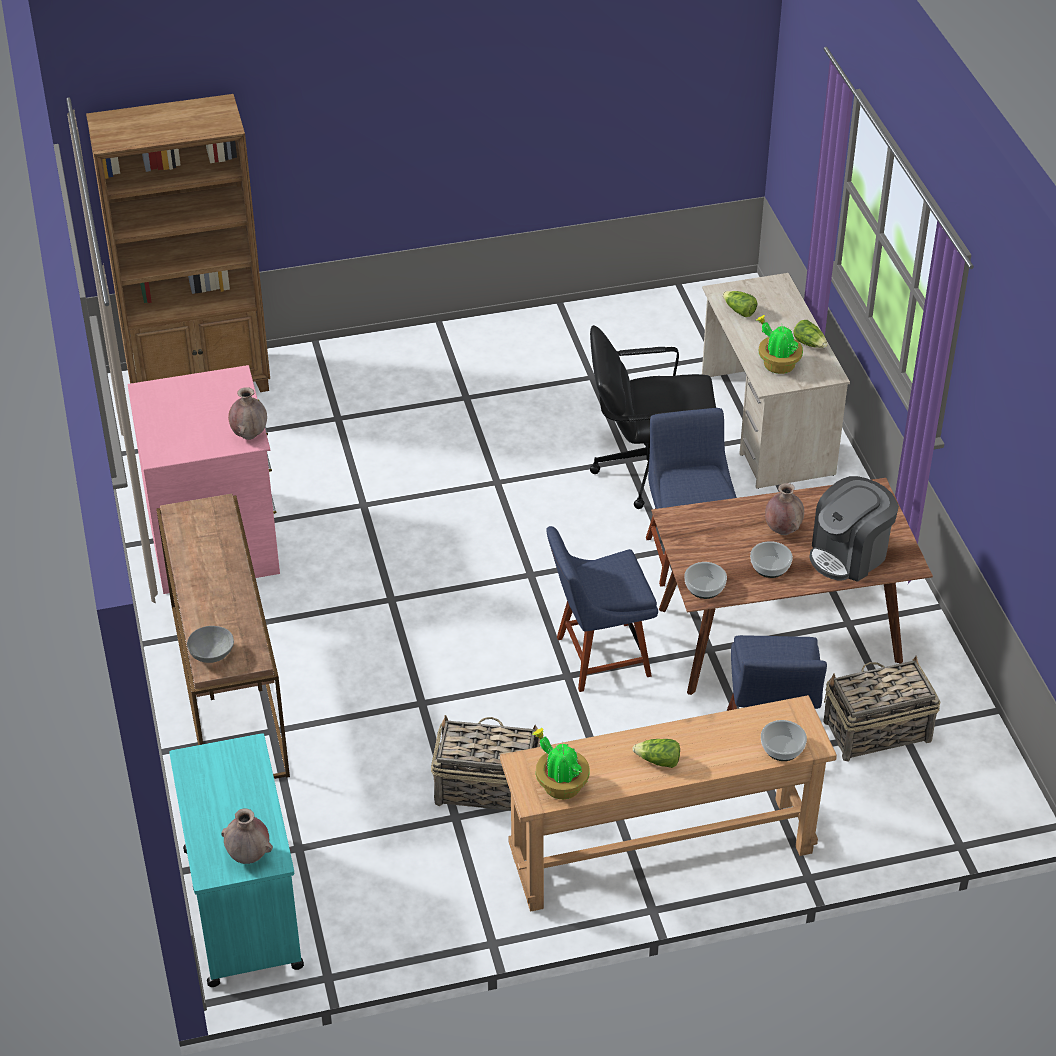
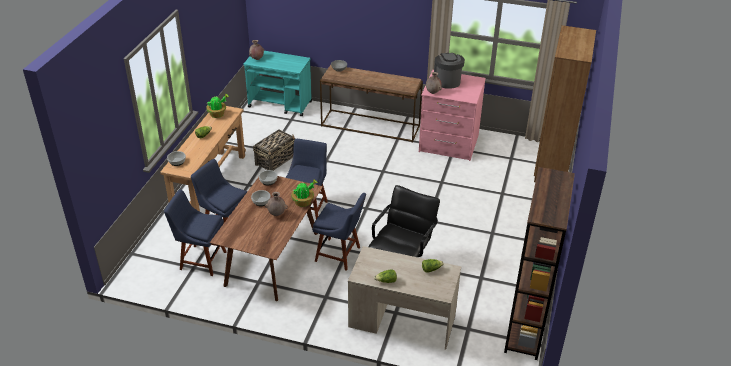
camera: 120 degrees right, 5 degrees down
(656, 306) = (525, 327): none -> brown bookcase
(777, 364) = (380, 262): potted plant -> potted plant (304, 202)
(849, 554) = (245, 225): coffee machine -> coffee machine (447, 80)
(875, 731) = (200, 260): basket -> blue chair

